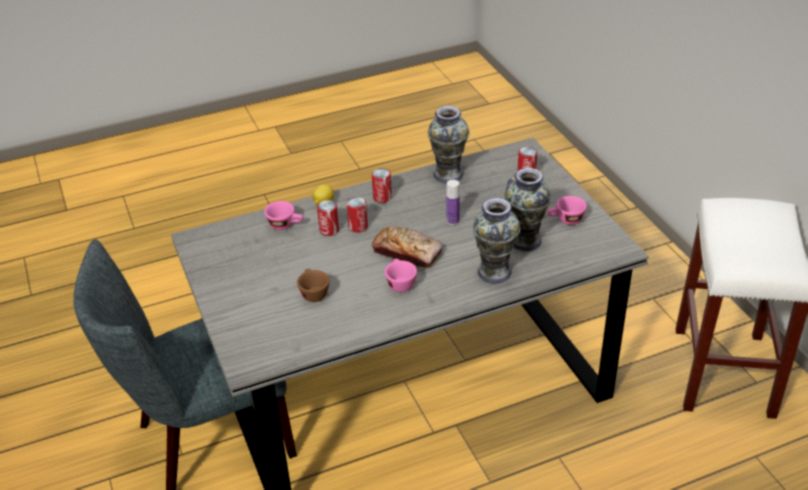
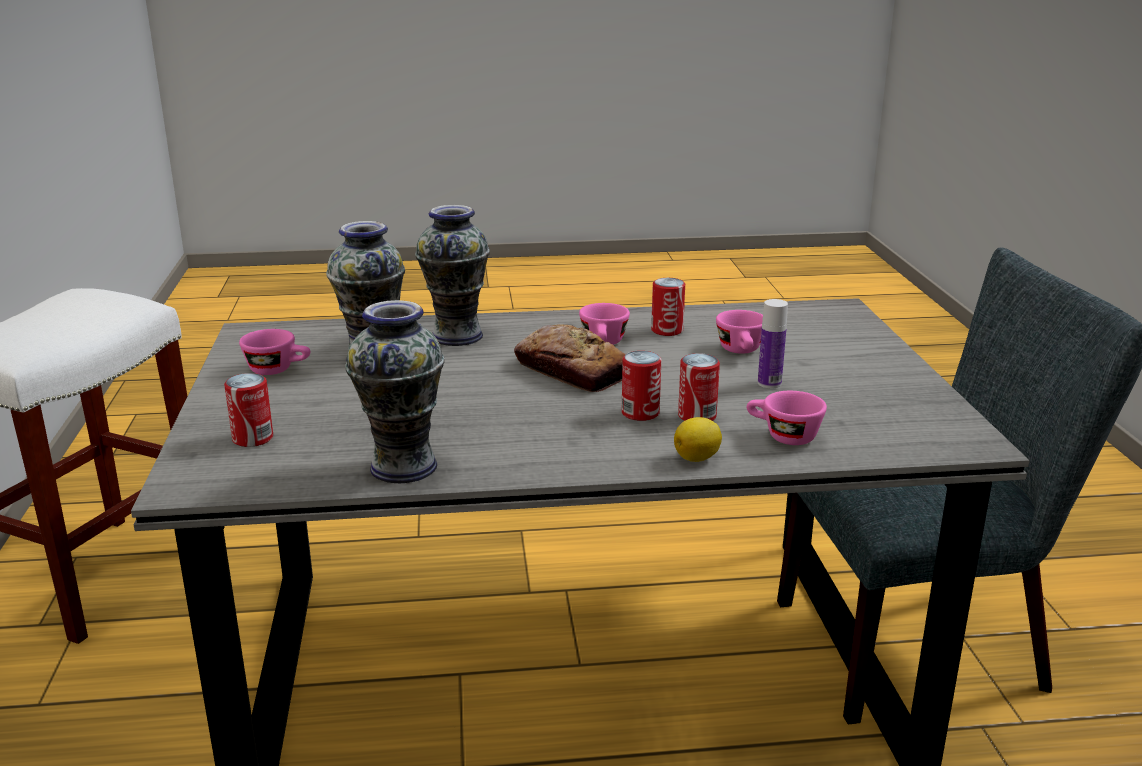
camera: 165 degrees left, 15 degrees down
(313, 293) = (742, 351): brown cup -> pink cup
(382, 197) = (570, 448): can -> can (667, 330)
(452, 221) = (464, 396): bottle -> bottle (769, 383)

